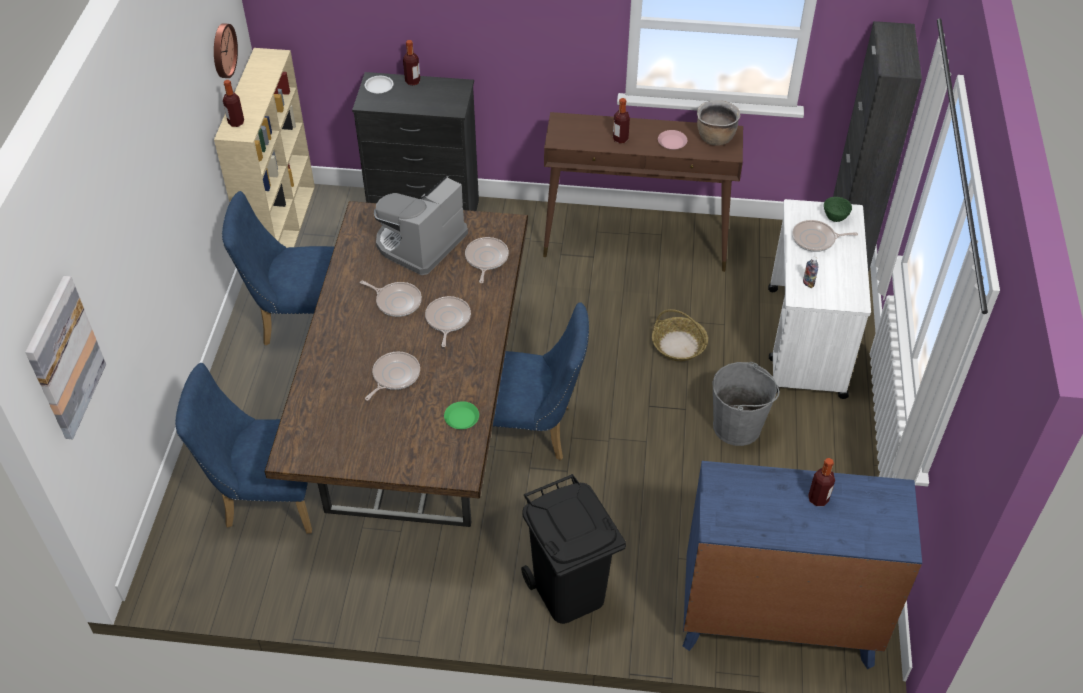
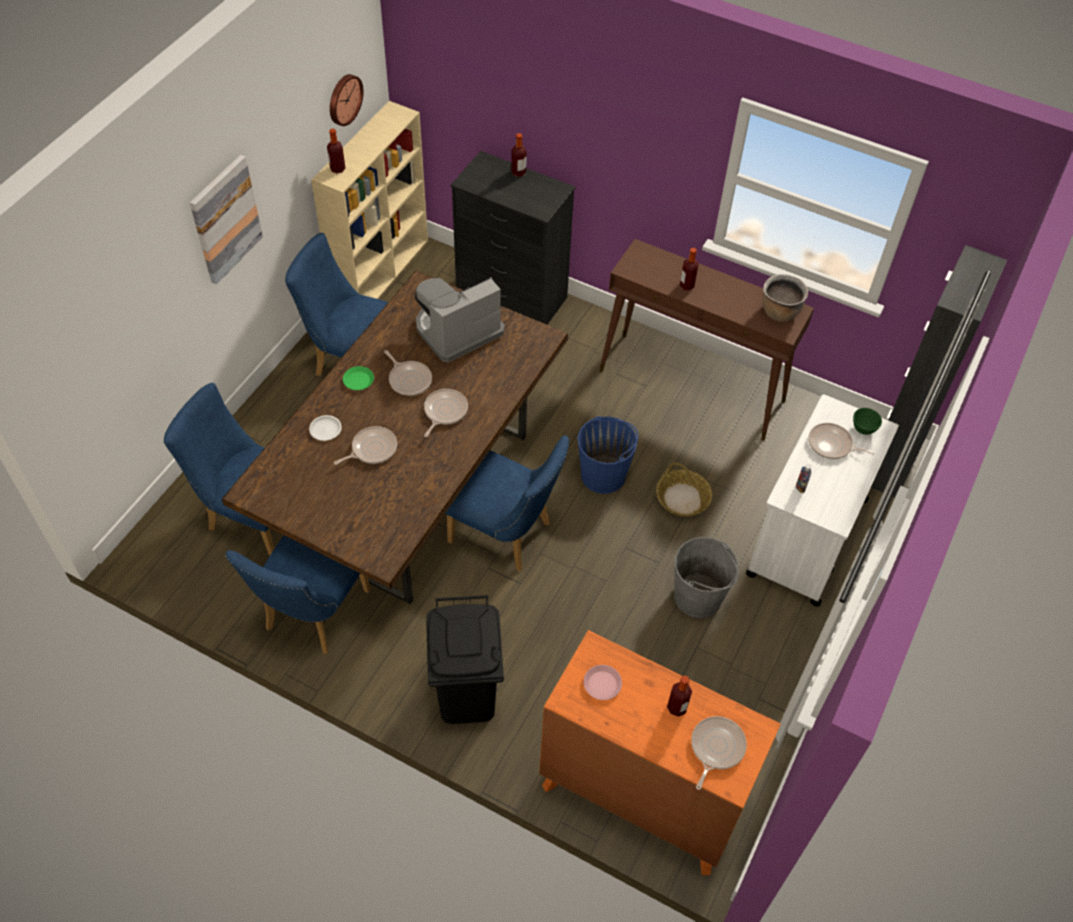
camera: 20 degrees right, 5 degrees up
(64, 358) = (62, 350): picture -> picture (225, 219)
(376, 571) = (311, 615): none -> blue chair
(379, 86) = (486, 169): white plate -> white plate (326, 429)
(462, 418) = (410, 509): green plate -> green plate (358, 380)
(486, 259) = (508, 364): frying pan -> frying pan (716, 748)
(595, 348) = (603, 475): none -> blue bucket
(672, 142) = (734, 304): pink plate -> pink plate (602, 684)
(777, 620) = (640, 796): blue dresser -> orange dresser

